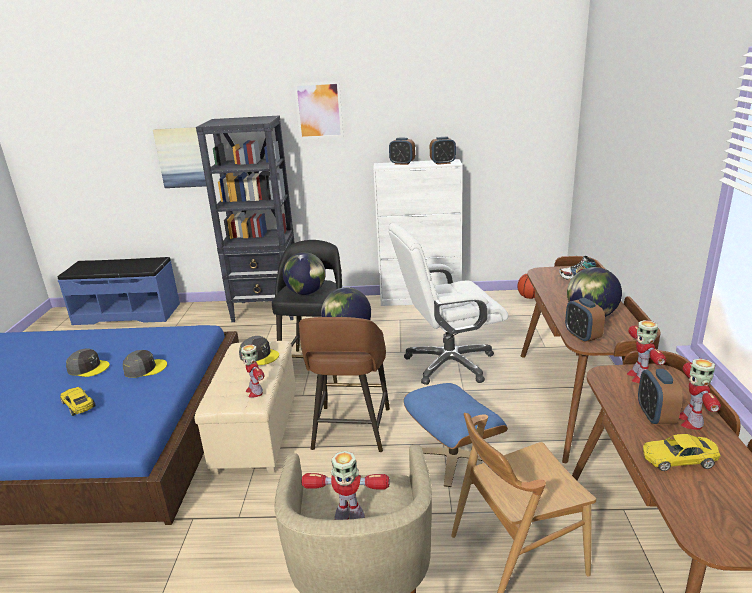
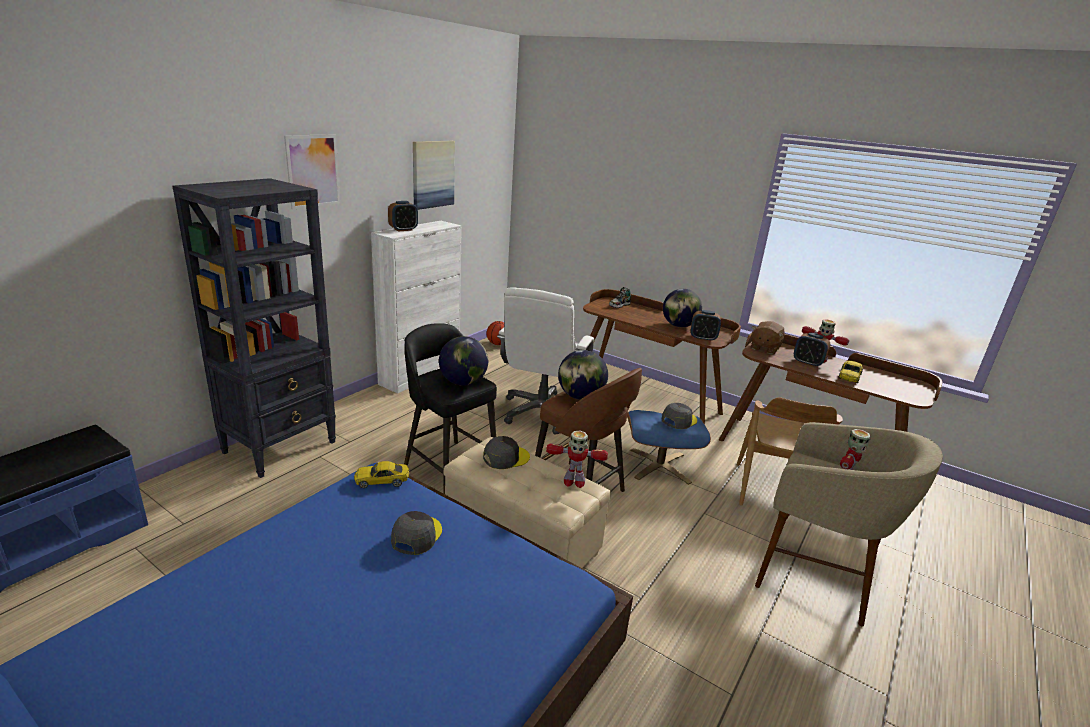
camera: 60 degrees left, 0 degrees up
(78, 405) = (449, 607): yellow toy car -> yellow toy car (382, 480)
(88, 368) = (343, 581): grey cap -> grey cap (678, 420)
(184, 157) = (118, 251): picture -> picture (432, 174)
(442, 163) = (440, 225): alarm clock -> none
(639, 376) = (764, 348): toy robot -> brown plush toy

